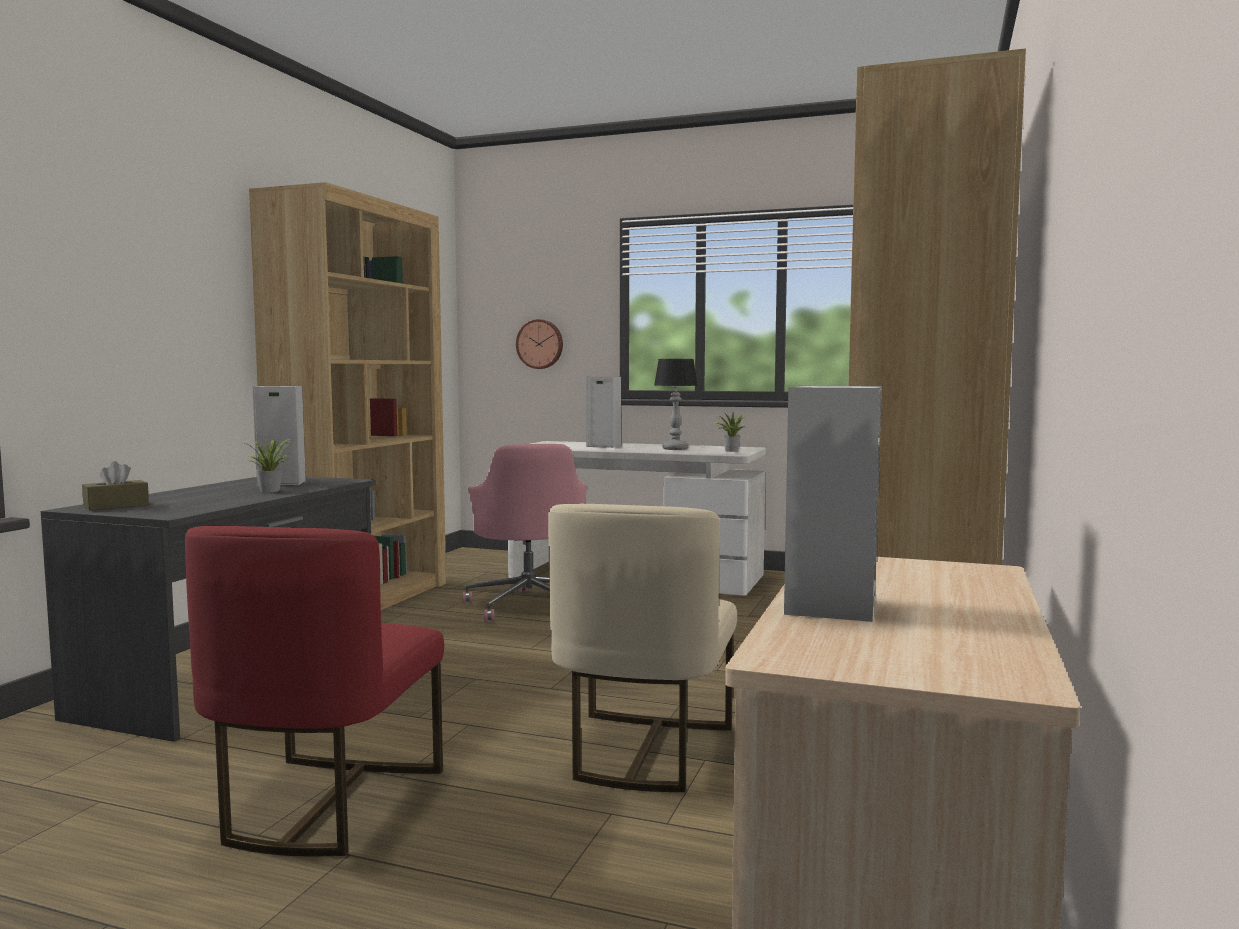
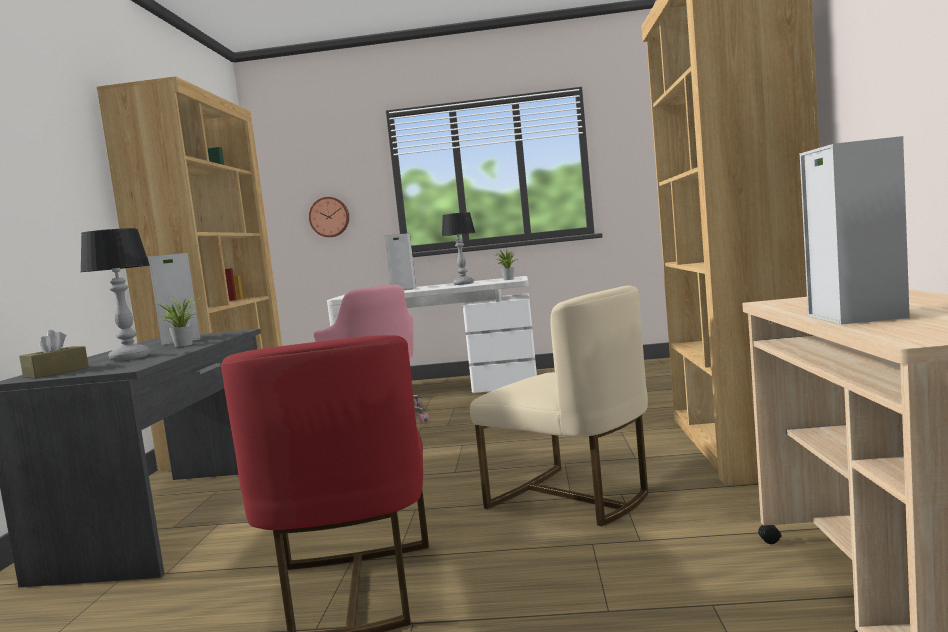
camera: 15 degrees left, 0 degrees up
(200, 499) = (130, 357): none -> table lamp
(644, 751) = (571, 498): beige chair -> beige chair turned 45 degrees counterclockwise

